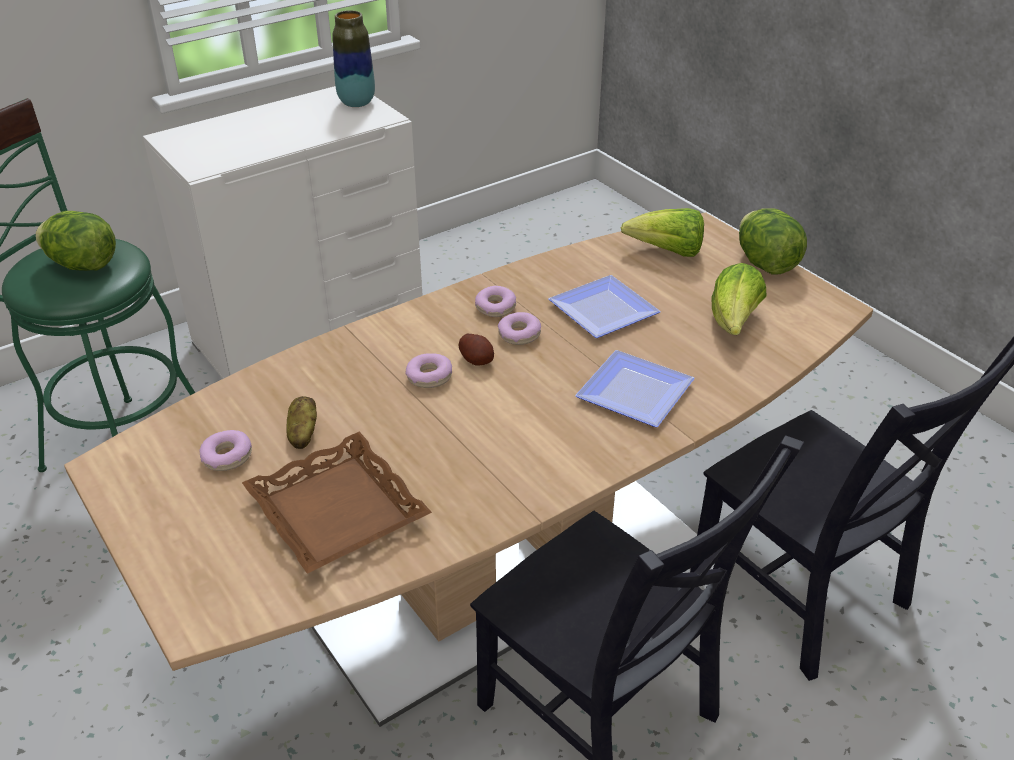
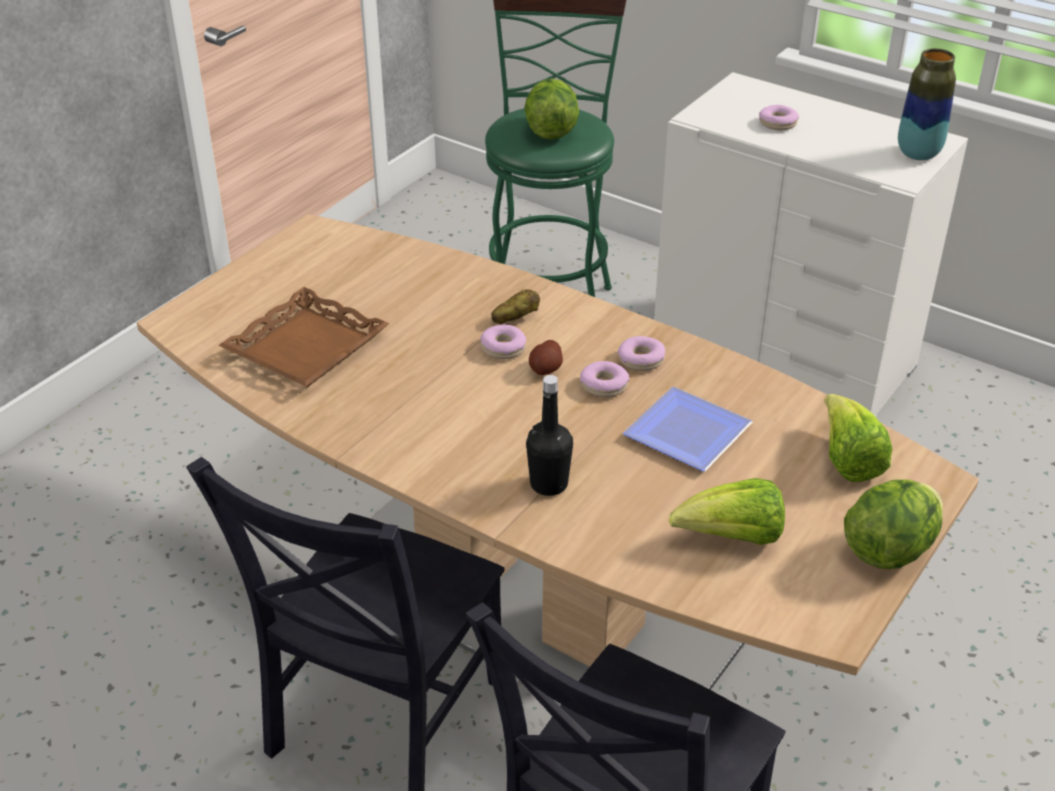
camera: 70 degrees right, 0 degrees up
(227, 457) = (346, 278): donut -> donut (777, 123)
(302, 434) = (390, 304): potato -> potato (515, 318)
(636, 395) = (549, 484): plate -> black bottle

